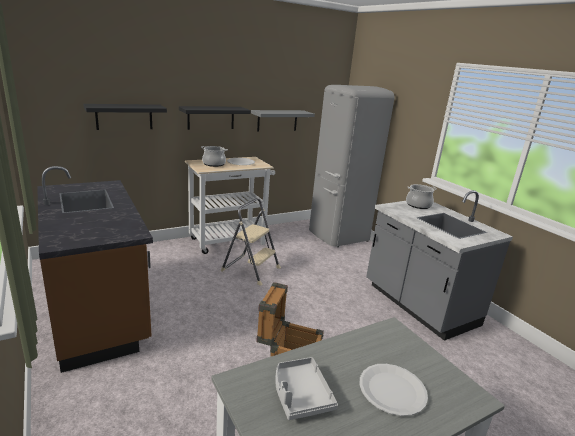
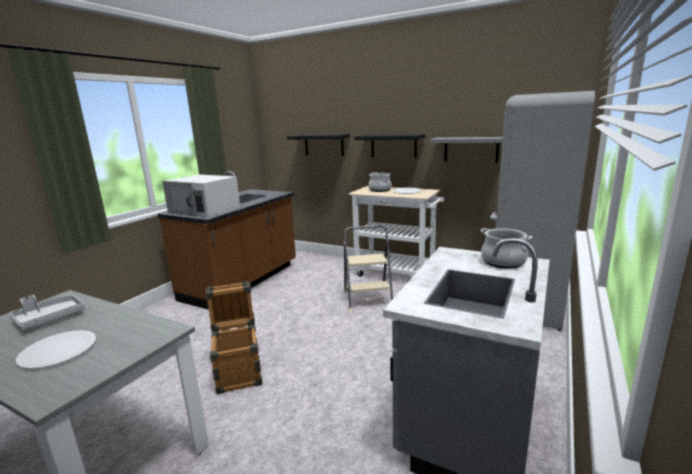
camera: 60 degrees right, 5 degrees down
(99, 228) = (205, 210): none -> white microwave

